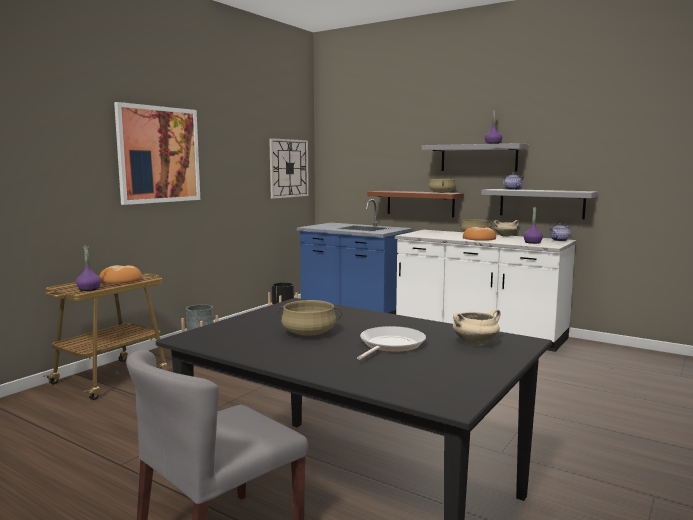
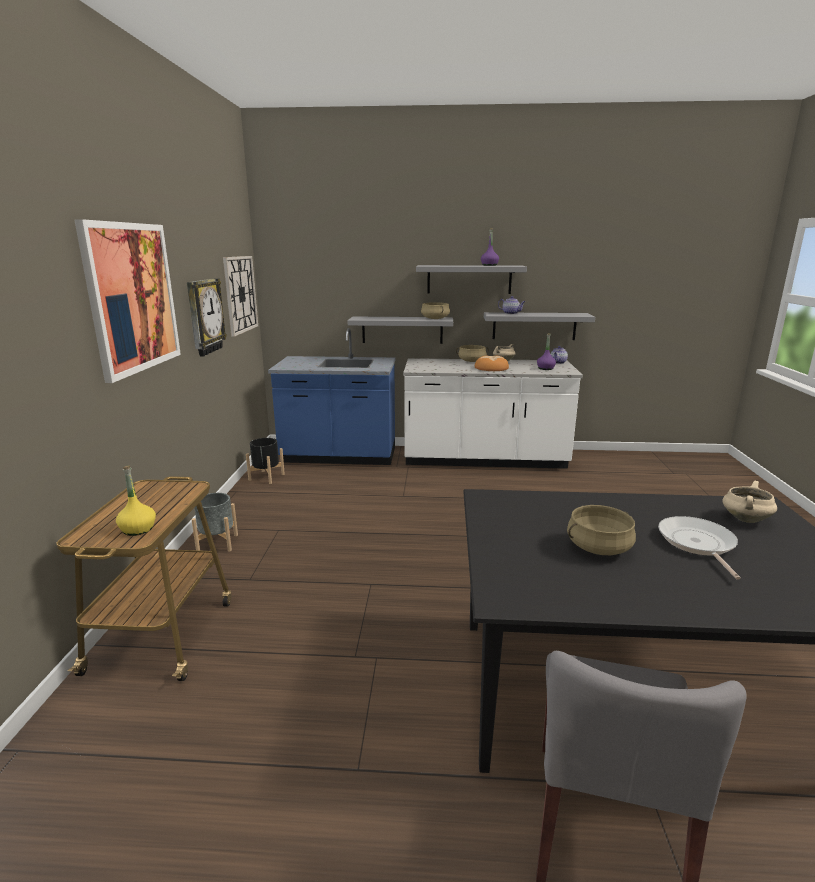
camera: 30 degrees left, 10 degrees up
(89, 289) = (138, 529): purple bottle -> yellow bottle
(120, 280) = (156, 500): bread -> none
(238, 178) = (204, 316): none -> wall clock
(420, 203) = (402, 330): brown shelf -> grey shelf

